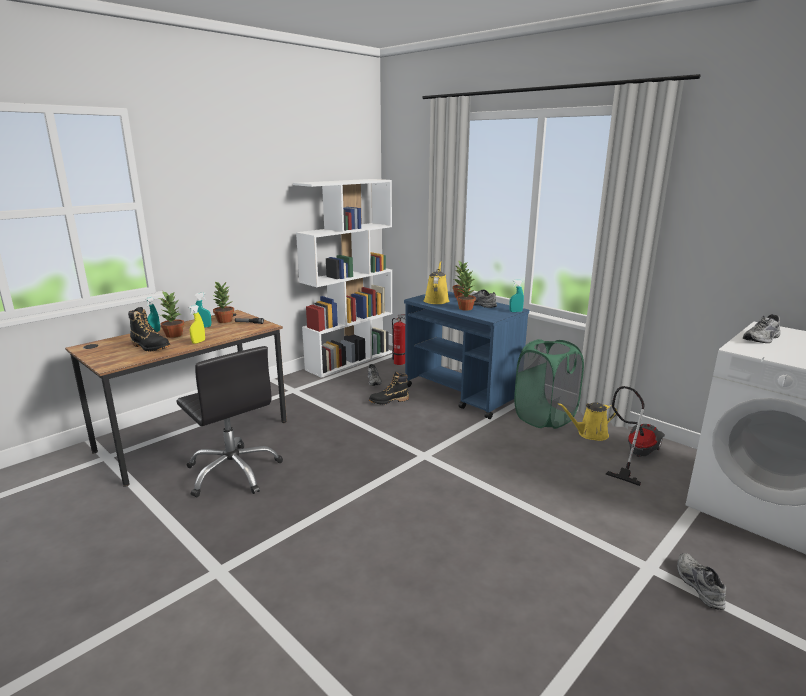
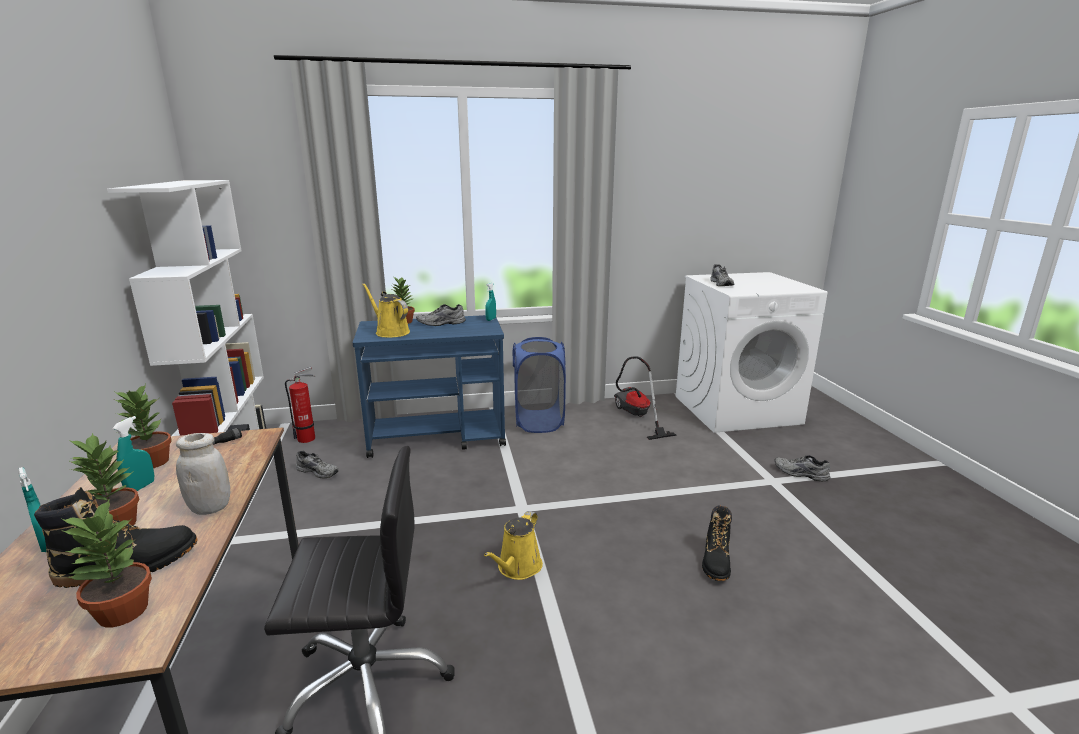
camera: 55 degrees left, 0 degrees up
(198, 342) = (210, 508): yellow spray bottle -> white jar
(389, 401) = (381, 482): black boot -> black boot (716, 562)
(465, 308) = (442, 330): potted plant -> potted plant (121, 612)
(545, 418) = (539, 421): green laundry basket -> blue laundry basket
(590, 434) = (588, 417): yellow watering can -> yellow watering can (517, 568)

